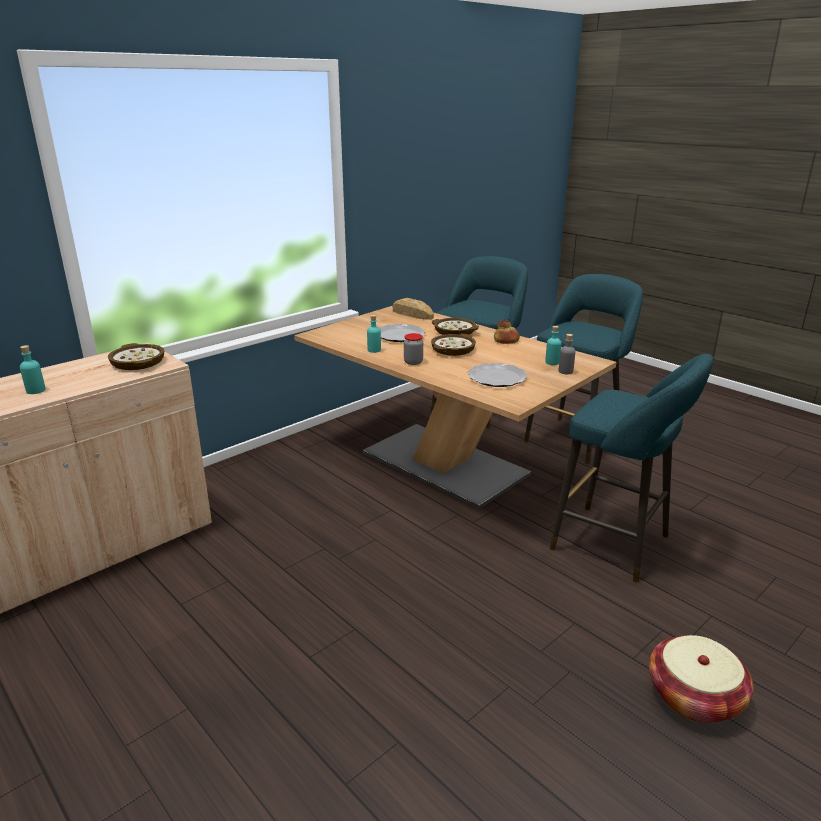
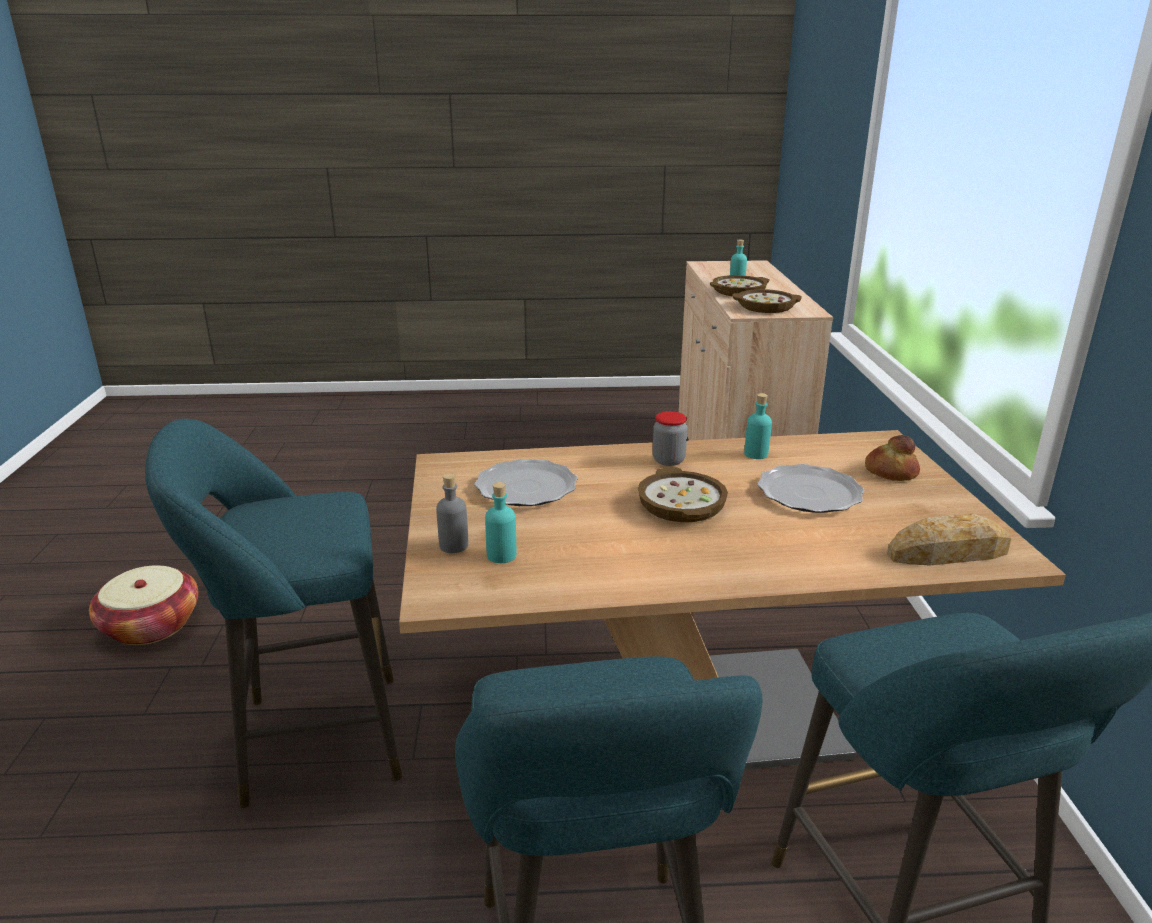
camera: 130 degrees right, 0 degrees up
(455, 331) = (776, 546): bowl -> bowl (739, 292)
(506, 340) = (661, 571): bread -> bread (890, 472)

